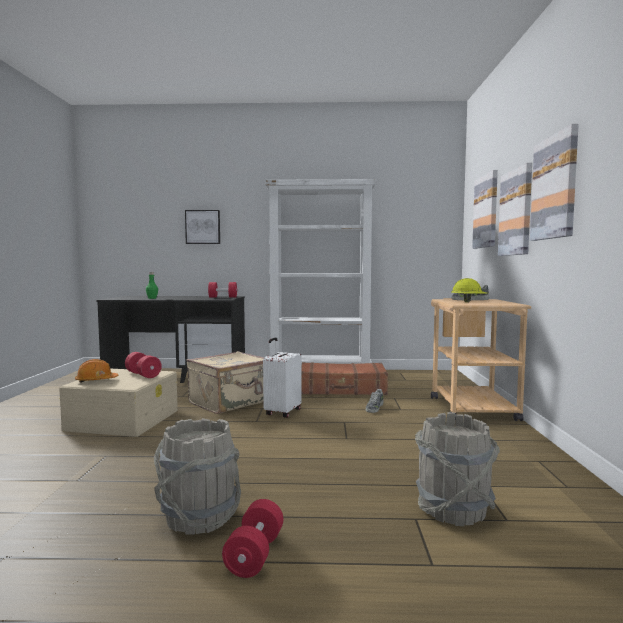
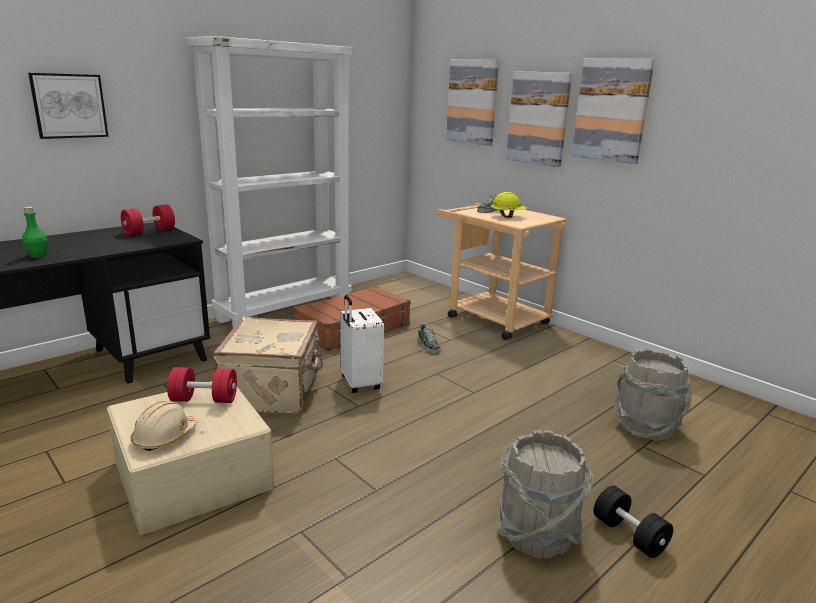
camera: 45 degrees left, 15 degrees up
(96, 381) = (165, 437): orange hard hat -> beige hard hat
(254, 554) = (629, 535): red dumbbell -> black dumbbell

